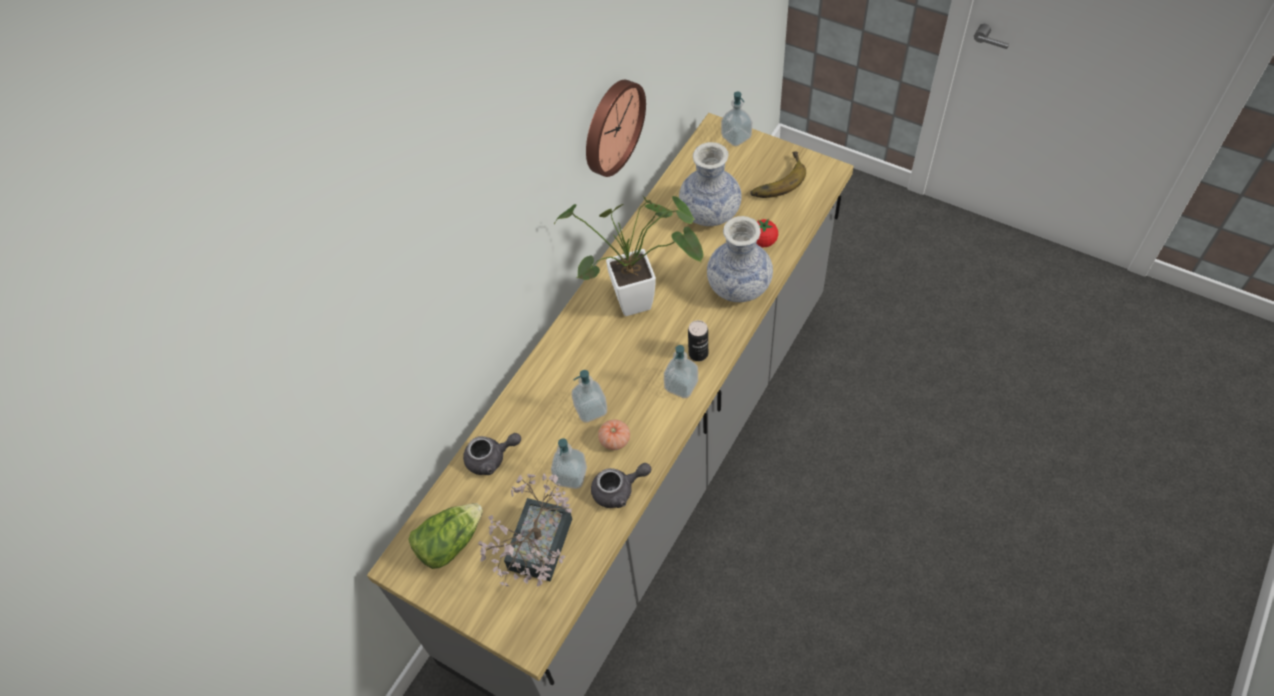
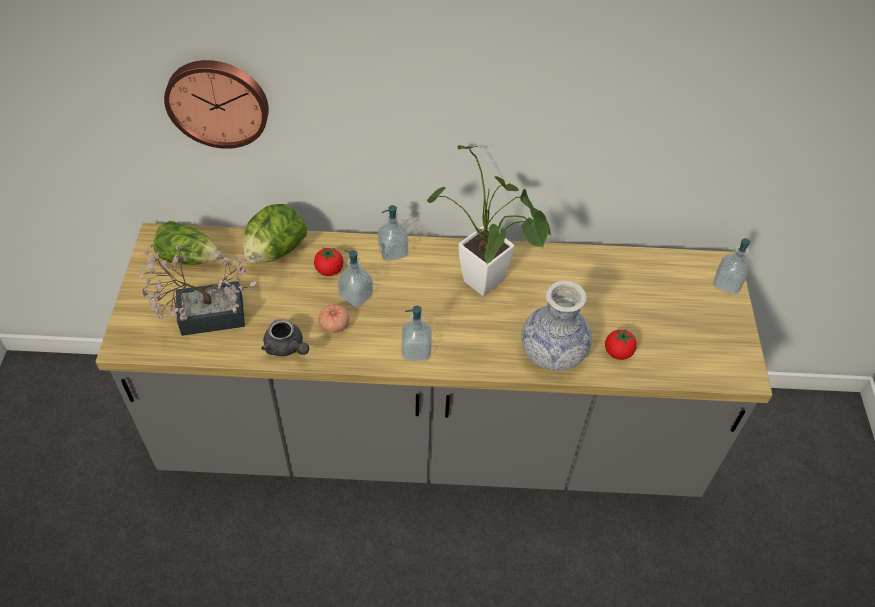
camera: 55 degrees right, 5 degrees down
(491, 458) = (275, 251): grey teapot -> lettuce
(545, 420) = (329, 270): none -> tomato
(570, 476) = (285, 309): soap dispenser -> soap dispenser (393, 251)
(611, 126) = (589, 140): wall clock -> wall clock (218, 102)
(698, 353) = (457, 350): can -> none
(710, 212) = (621, 298): vase -> none
(775, 179) = (701, 334): banana -> none

